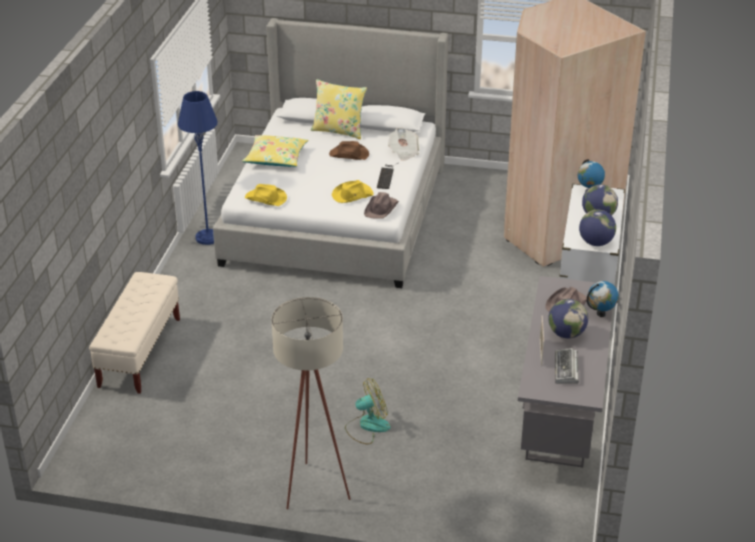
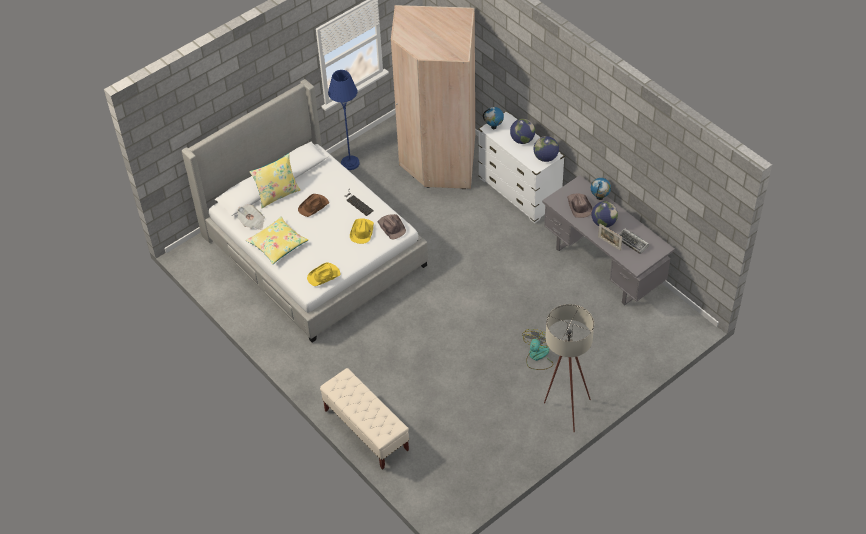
camera: 50 degrees left, 15 degrees up
(208, 237) = (272, 330): blue floor lamp -> blue floor lamp (350, 163)
(404, 152) = (338, 178): newspaper -> newspaper (252, 222)

